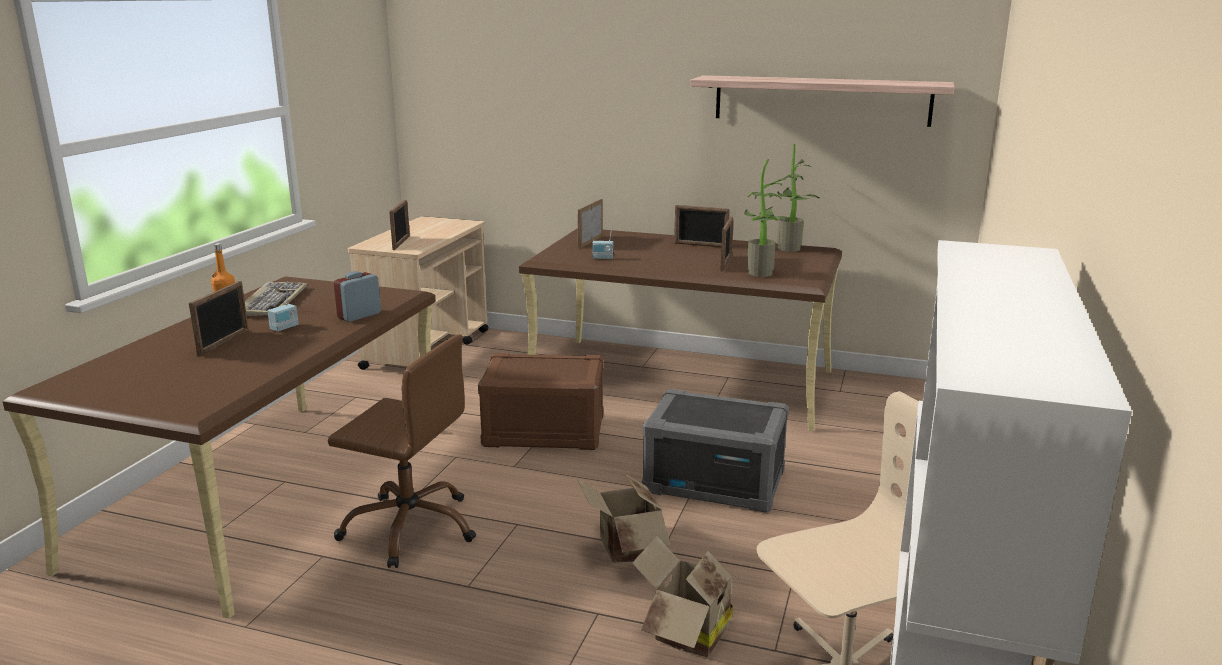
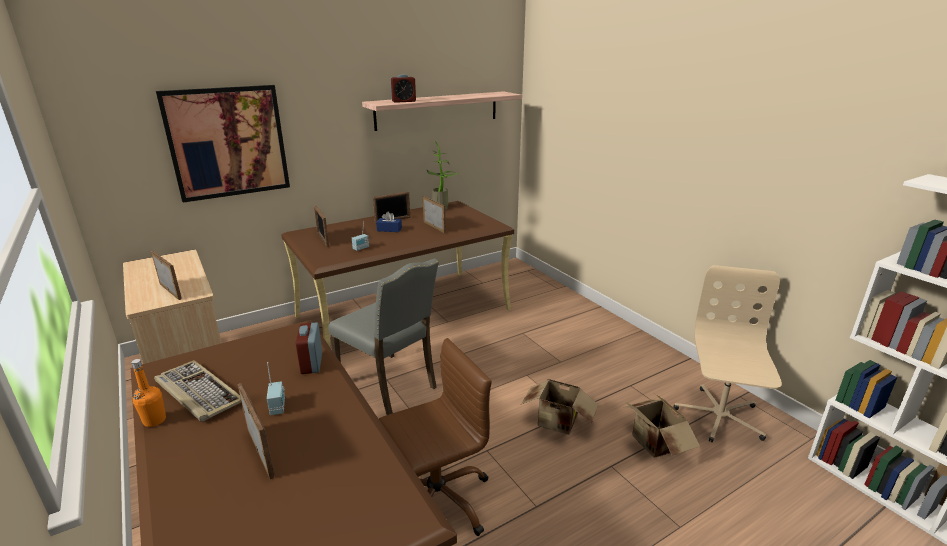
camera: 50 degrees left, 5 degrees up
(537, 107) = (228, 142): none -> picture
(543, 431) = (390, 385): brown storage box -> grey chair
(673, 252) = (389, 229): none -> blue tissue box
(715, 481) = (523, 360): grey storage box -> none
(744, 78) = (403, 101): none -> alarm clock
(763, 274) = (467, 227): potted plant -> none

